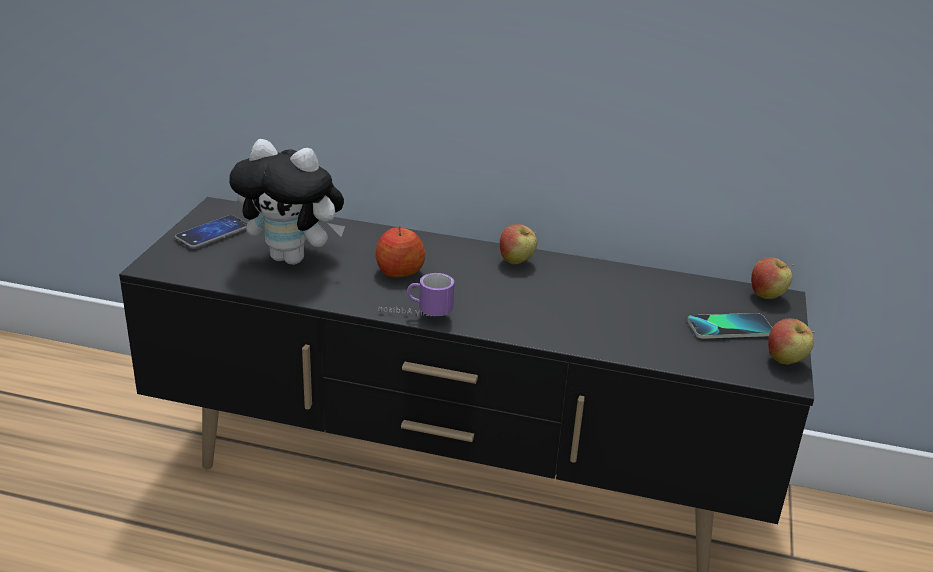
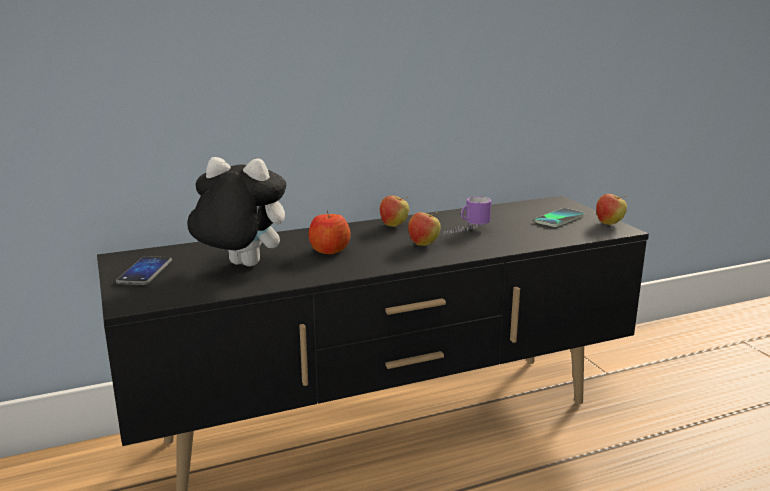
camera: 35 degrees left, 10 degrees down
(293, 258) = (239, 266): plush toy -> plush toy turned 150 degrees counterclockwise
(415, 315) = (383, 267): mug -> mug (465, 231)
(767, 296) = (550, 201): apple -> apple (424, 244)

